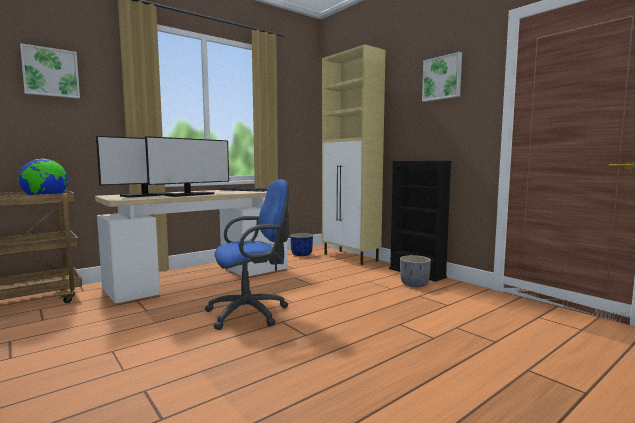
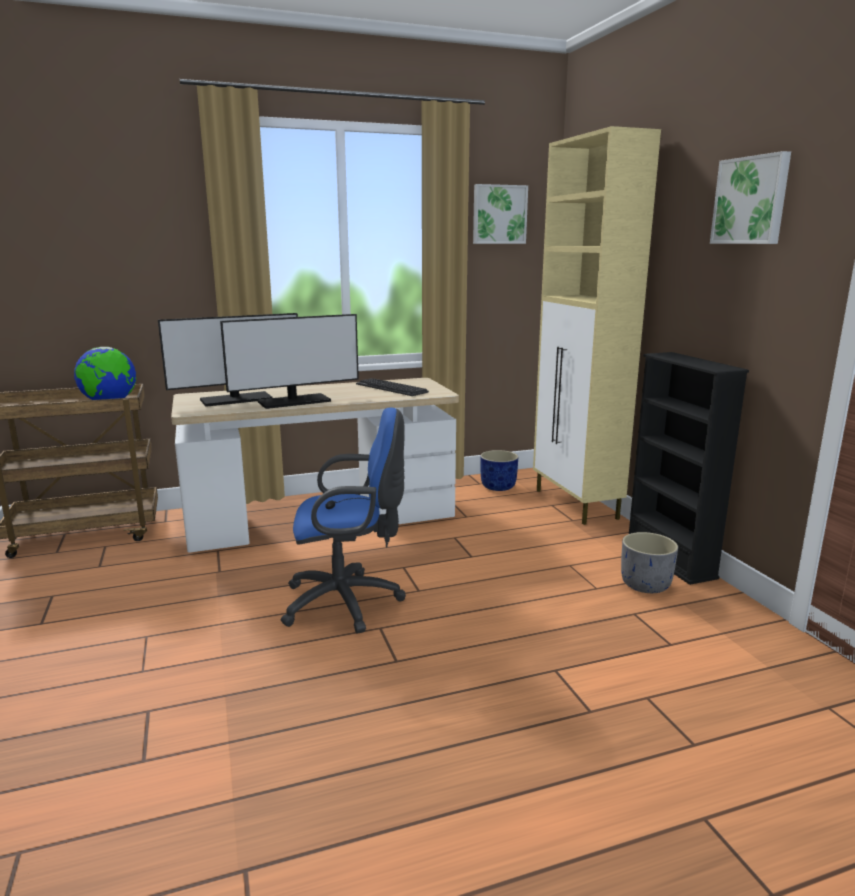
camera: 20 degrees right, 10 degrees up
(50, 72) = (113, 215): picture -> picture (499, 214)

